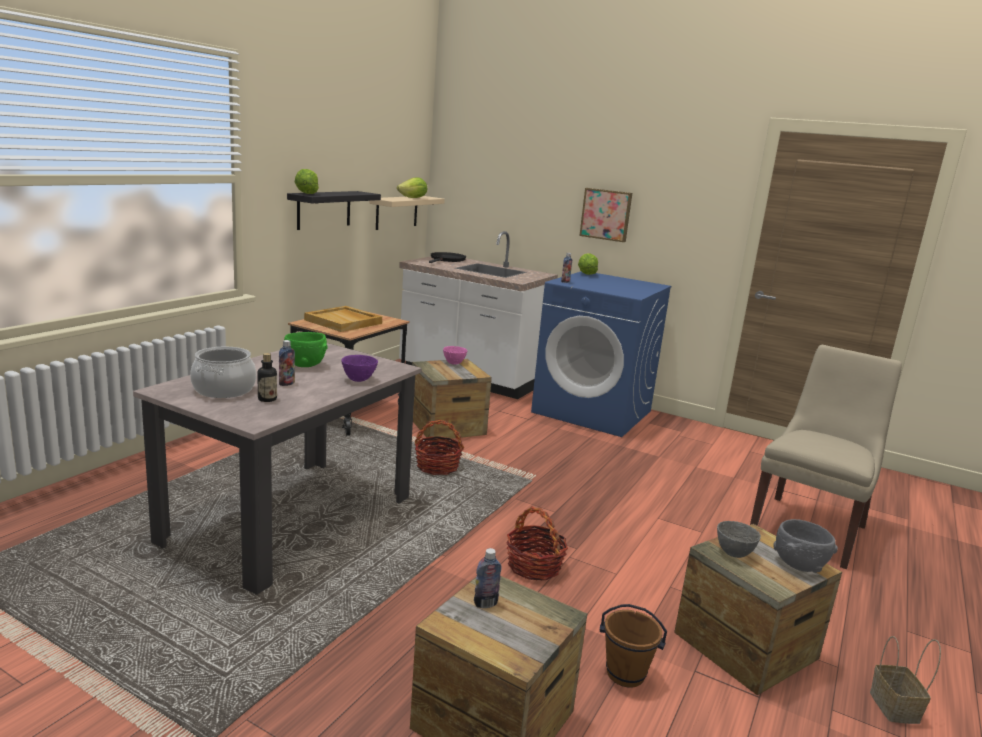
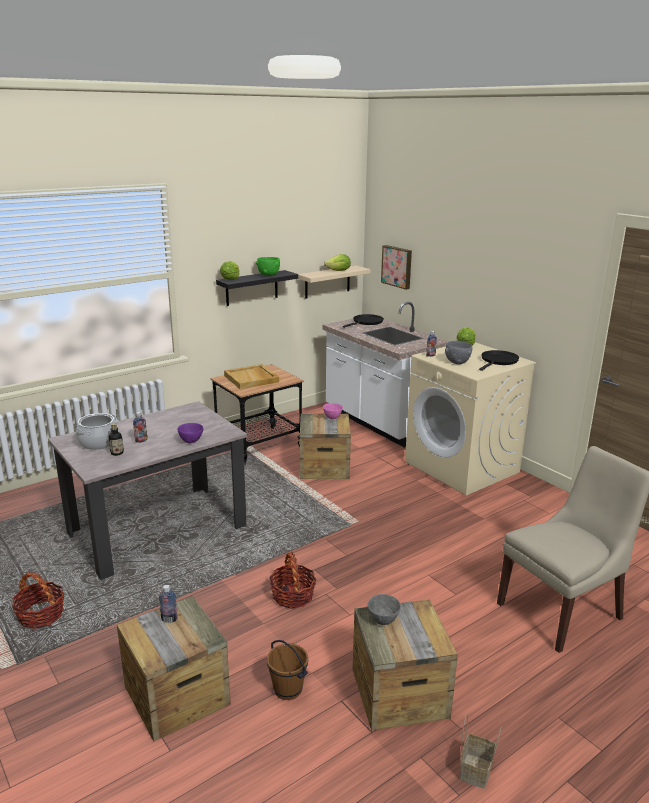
camera: 25 degrees right, 5 degrees up
(305, 365) = (168, 425): green bowl -> green bowl (268, 275)
(437, 466) = (288, 502): basket -> basket (41, 615)
(593, 412) = (462, 467): blue washing machine -> beige washing machine
(606, 214) = (487, 292): picture -> picture (397, 266)
(637, 285) = (498, 361): none -> black frying pan
(799, 565) = (426, 641): grey bowl -> grey bowl (457, 362)

